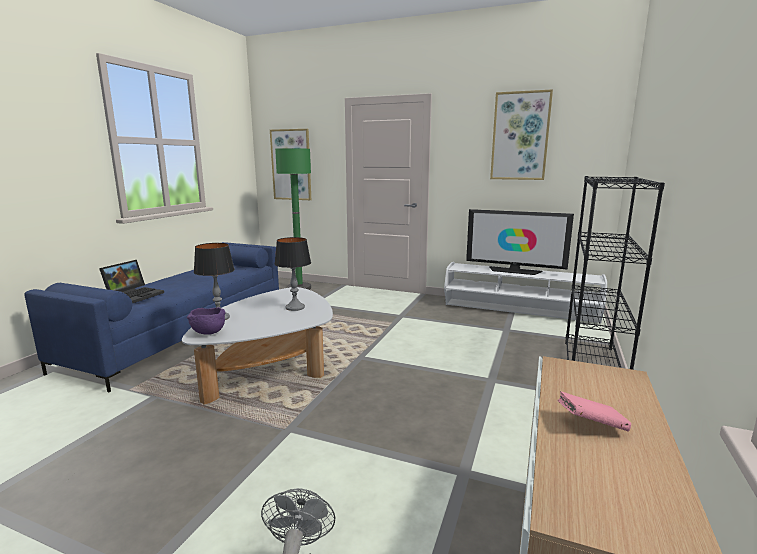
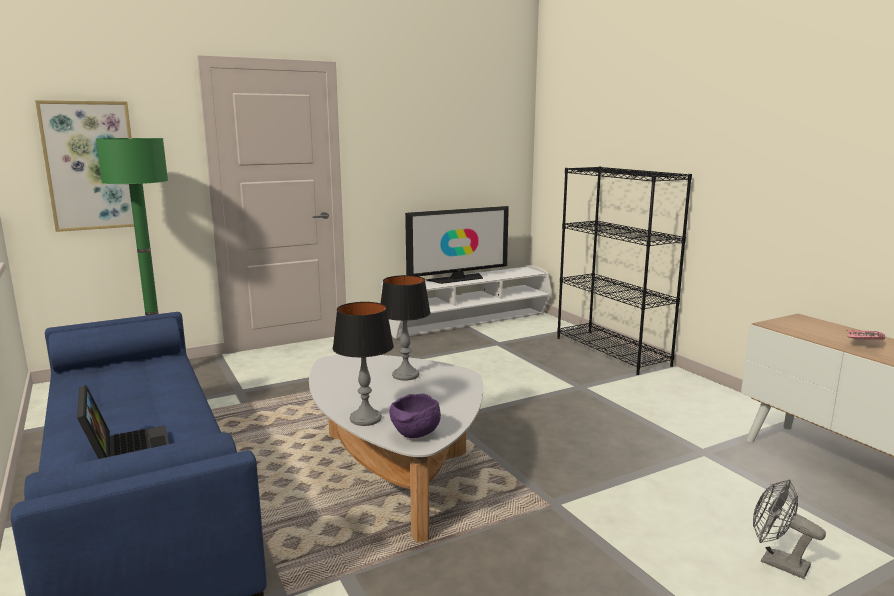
camera: 50 degrees left, 0 degrees up
(520, 136) = (442, 122): picture -> none

